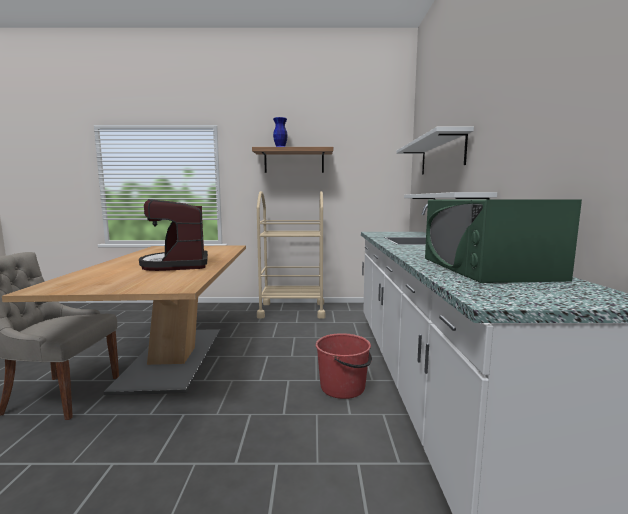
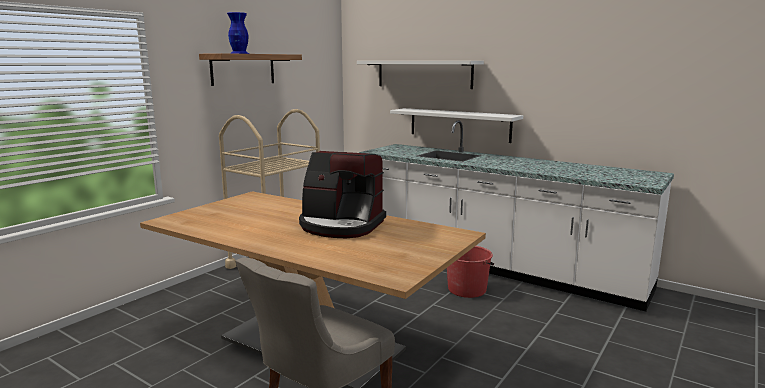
camera: 55 degrees left, 5 degrees up
(486, 268) = (579, 169): green microwave -> none

